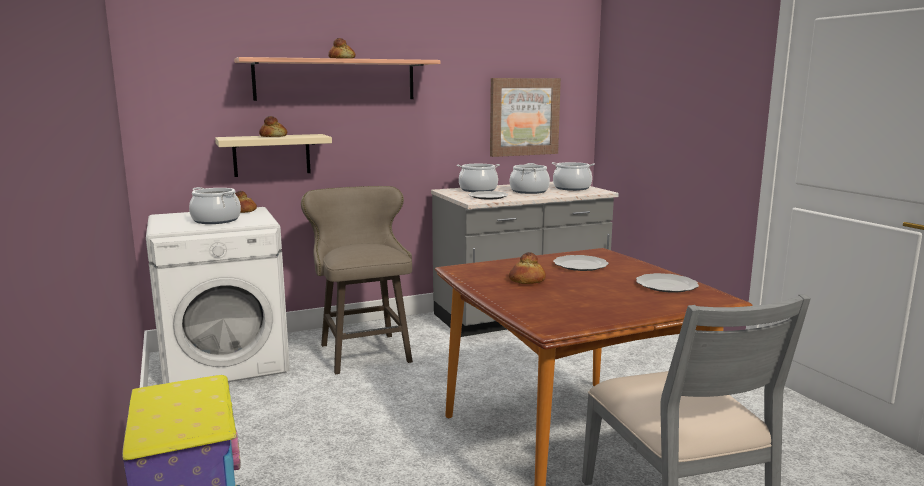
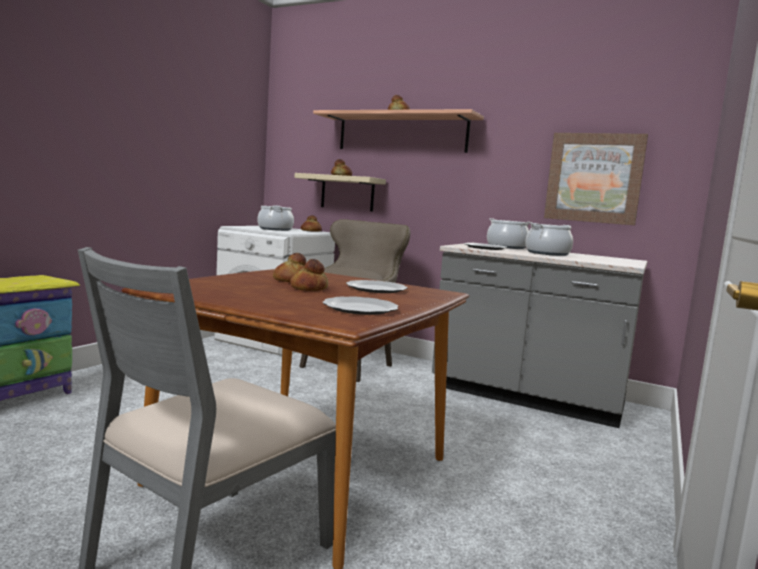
camera: 50 degrees right, 5 degrees down
(571, 282) = (308, 288): none -> bread
(572, 188) = (608, 260): cooking pot -> none

